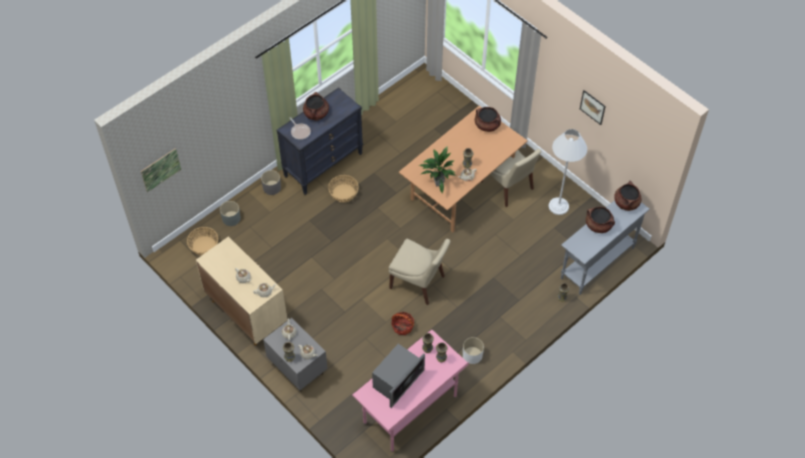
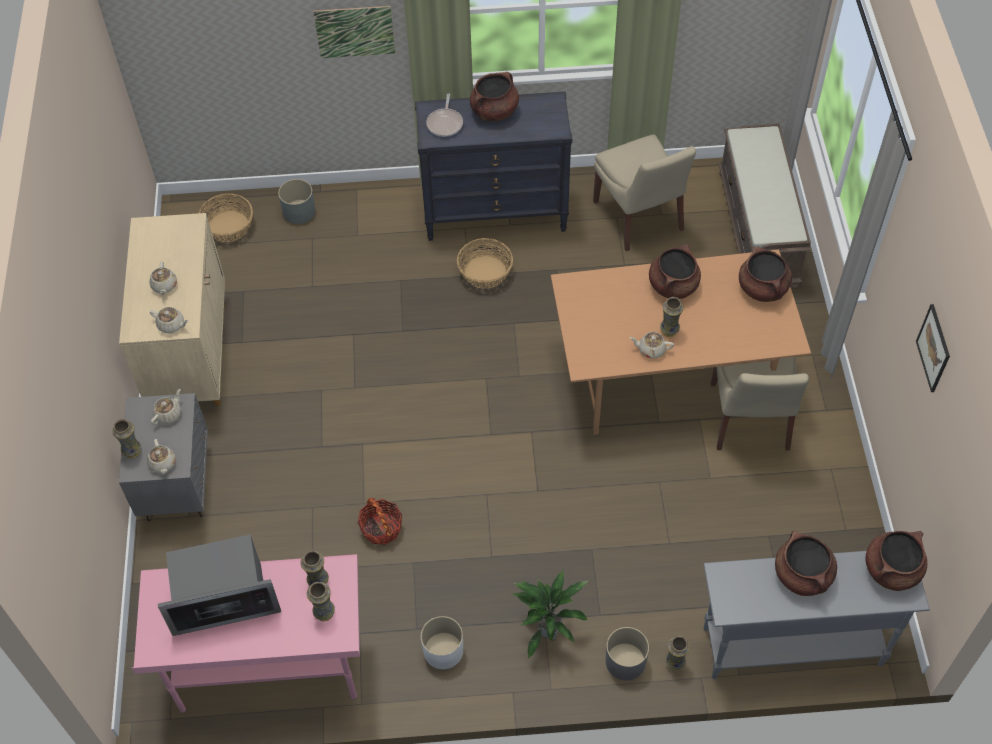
camera: 40 degrees right, 0 degrees up
(161, 170) = (174, 53): picture -> picture (355, 31)
(272, 188) = (393, 203): grey planter -> grey planter (625, 662)
(419, 283) = (468, 478): beige chair -> beige chair (639, 218)
(438, 183) = (595, 329): potted plant -> potted plant (549, 631)
(442, 103) = (758, 229): none -> brown bench
(451, 145) = (673, 285): none -> brown cooking pot
(558, 206) = (808, 506): white floor lamp -> none

